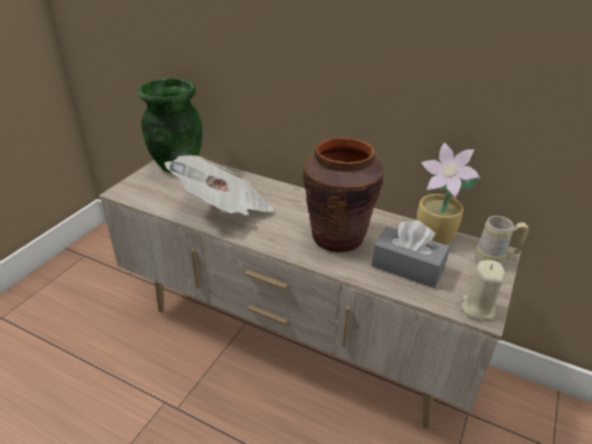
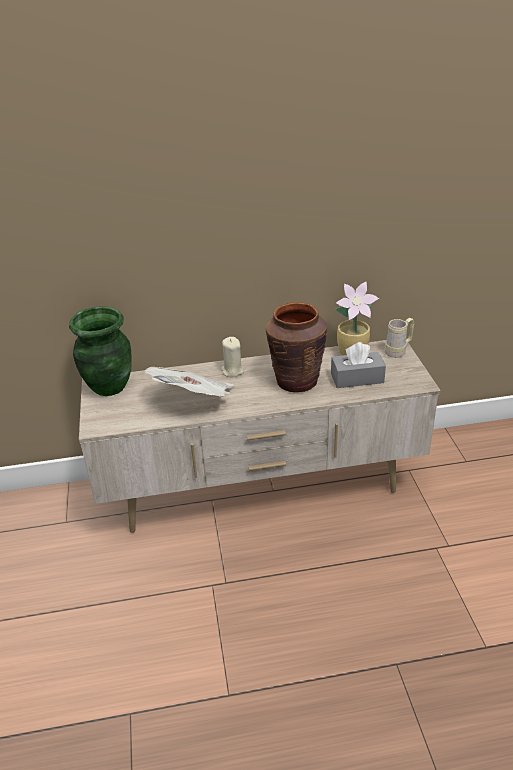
camera: 35 degrees left, 0 degrees up
(477, 308) = (416, 382): beige candle -> beige candle (232, 371)

